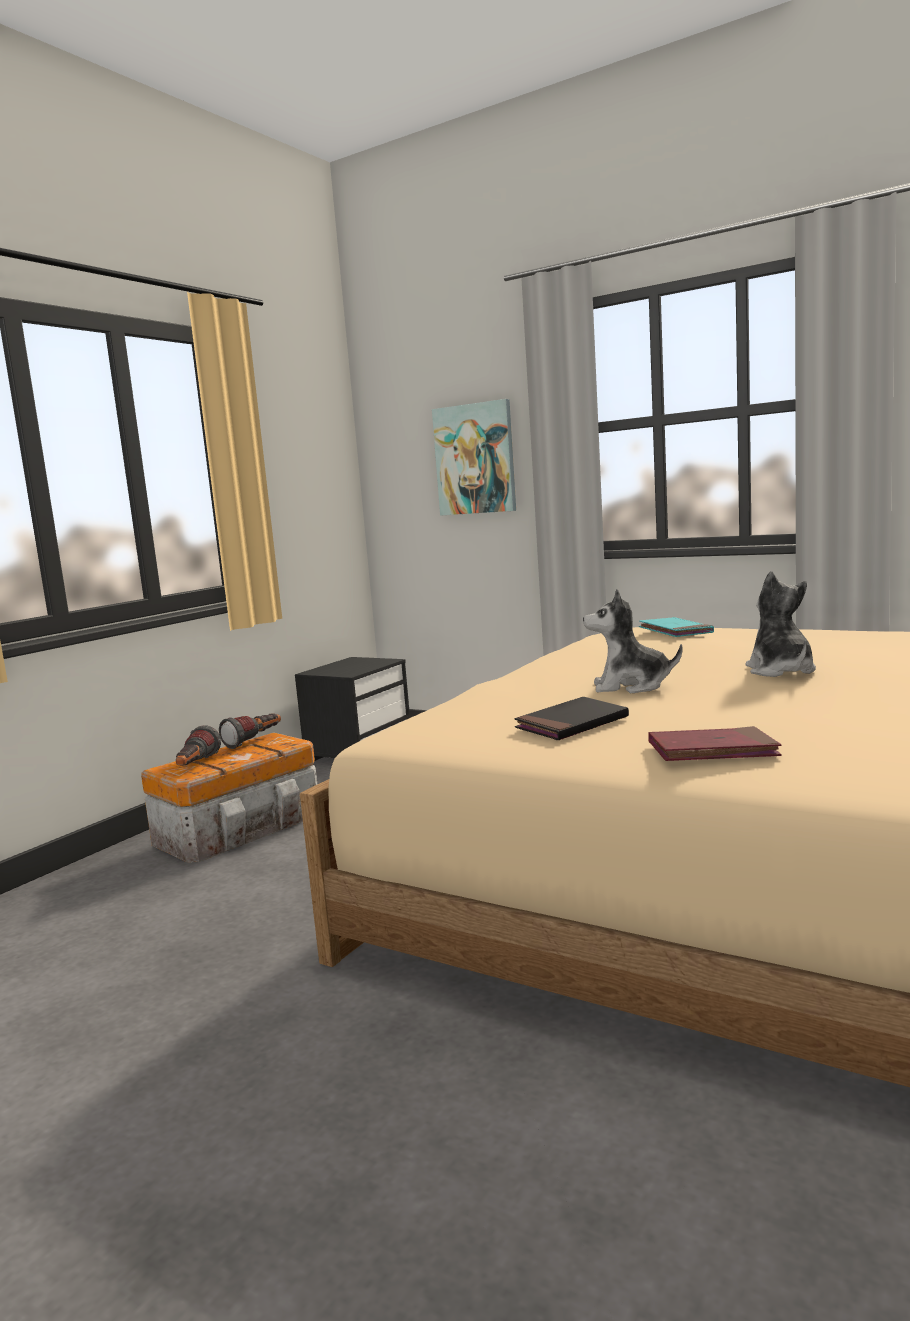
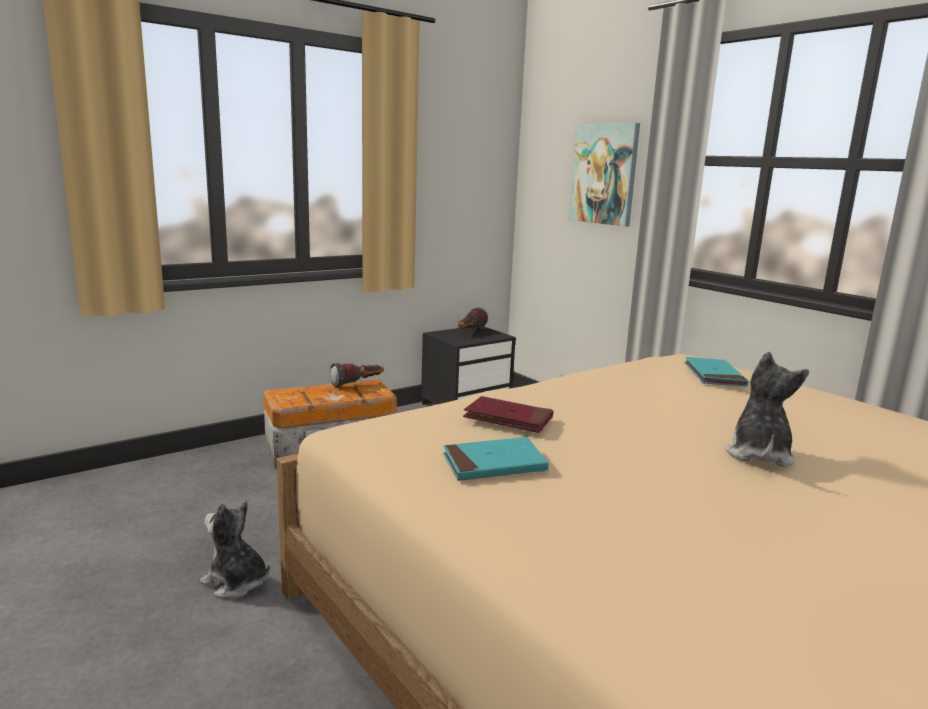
camera: 20 degrees right, 5 degrees up
(196, 766) = (297, 397): flashlight -> flashlight (469, 331)
(572, 724) = (494, 464): black book -> turquoise book
(630, 686) = (602, 431): plush toy -> plush toy (236, 582)
(712, 751) = (567, 542): red book -> red book (508, 418)

